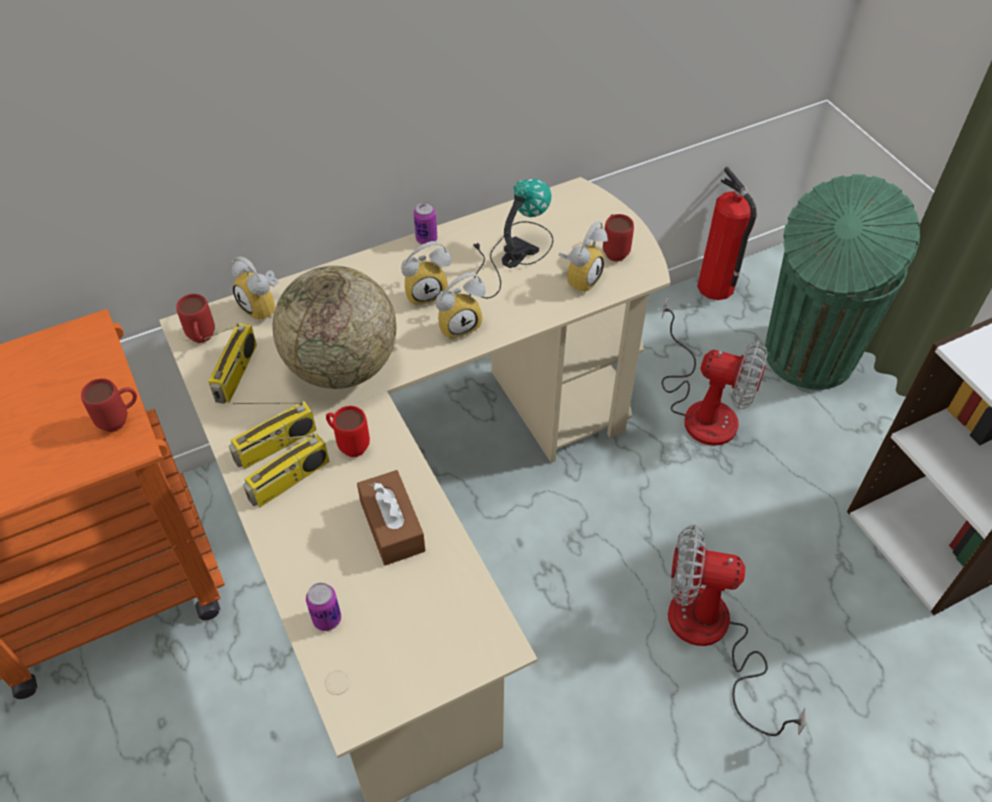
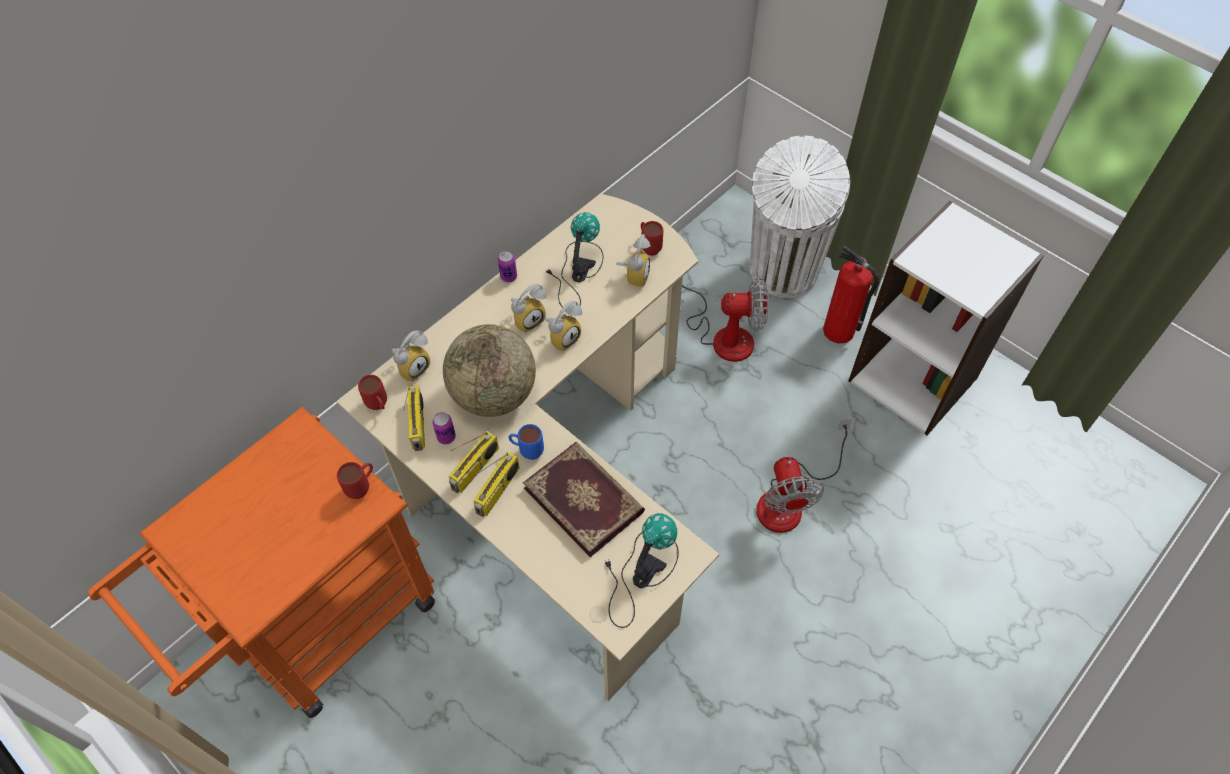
camera: 20 degrees left, 5 degrees up
(264, 307) = (413, 367): alarm clock -> alarm clock turned 75 degrees counterclockwise
(327, 619) = (571, 576): can -> can (446, 437)
(349, 444) = (527, 451): red mug -> blue mug
(392, 526) = (585, 499): brown tissue box -> book
(418, 646) = (640, 573): none -> table lamp
(711, 637) = (790, 500): fan -> fan turned 90 degrees counterclockwise
(716, 287) = (698, 235): fire extinguisher -> fire extinguisher (839, 331)
(807, 356) = (782, 272): green trash can -> white trash can

